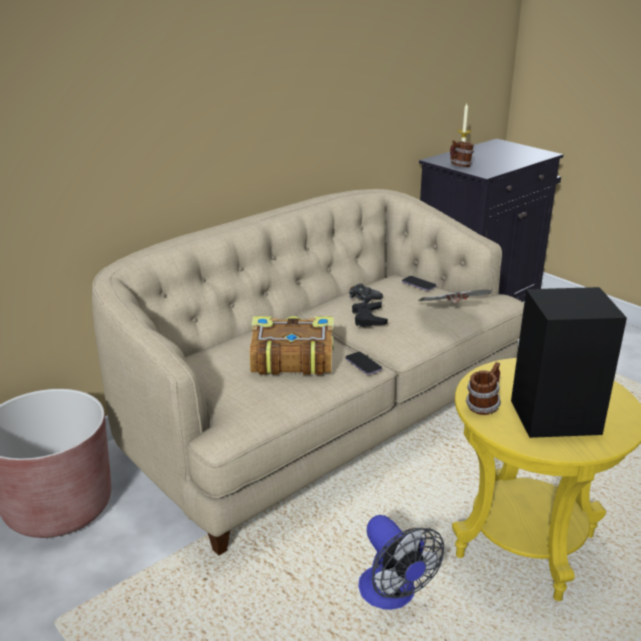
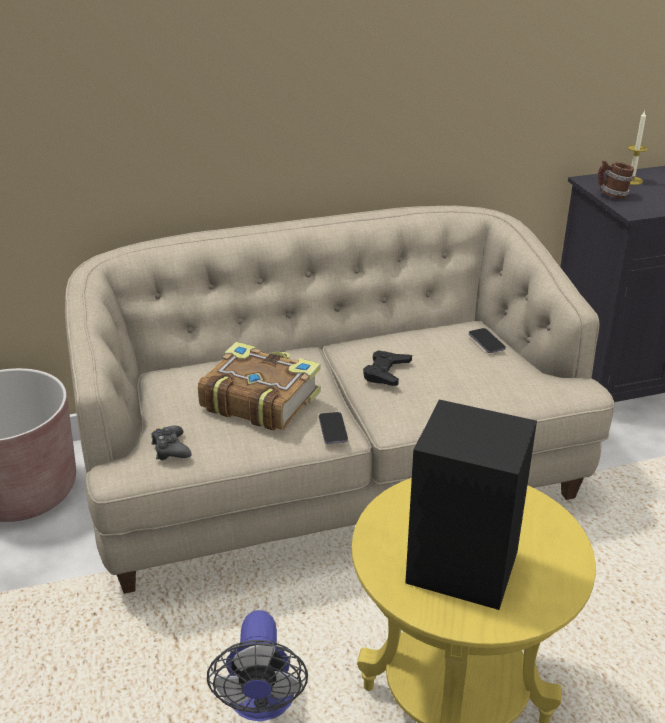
camera: 25 degrees right, 5 degrees up
(364, 298) = (404, 344): black game controller -> black game controller (170, 449)
(452, 314) = (490, 392): newspaper -> none
(483, 406) = (389, 525): mug -> none

